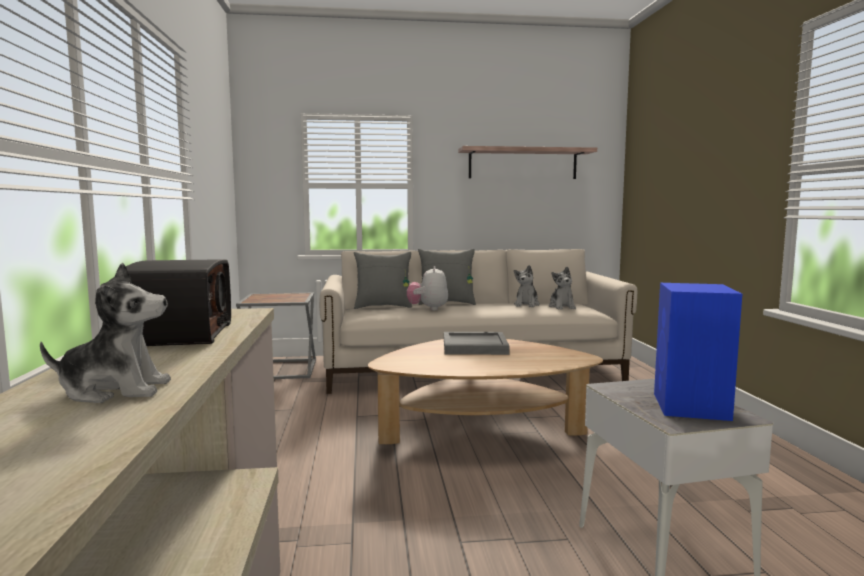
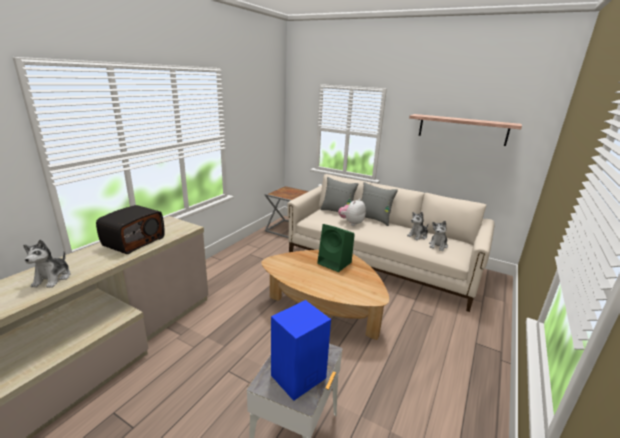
camera: 35 degrees right, 15 degrees up
(115, 390) = (53, 278): plush toy -> plush toy turned 60 degrees clockwise
(475, 346) = (335, 263): grey tray -> green speaker

